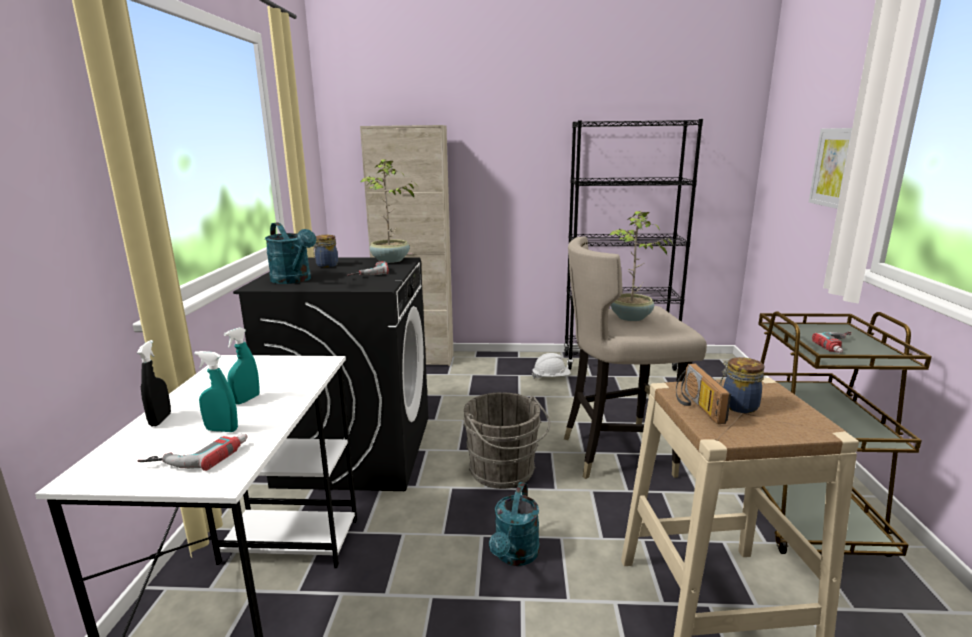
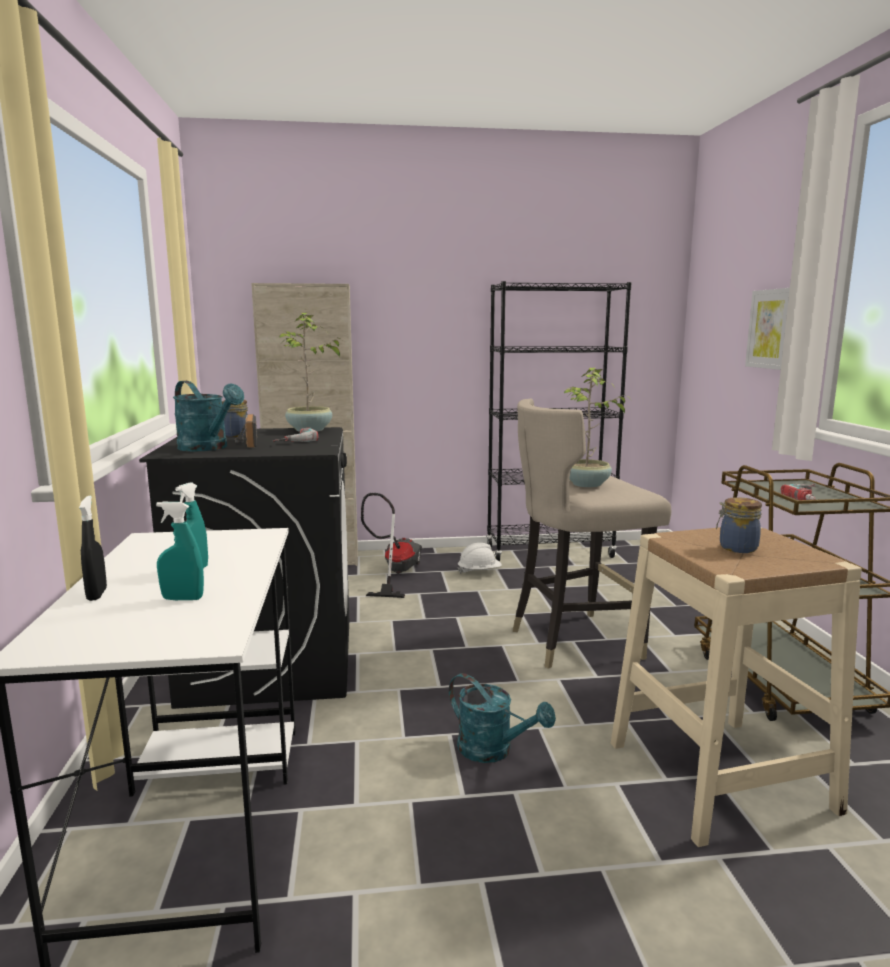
camera: 10 degrees left, 5 degrees down
(197, 454) = (168, 621): power drill -> none
(478, 375) = (394, 573): none -> vacuum cleaner
(504, 472) = (455, 669): grey bucket -> none
(515, 556) = (493, 750): turquoise watering can -> turquoise watering can turned 60 degrees counterclockwise
(696, 406) = (696, 549): radio -> radio (246, 443)

